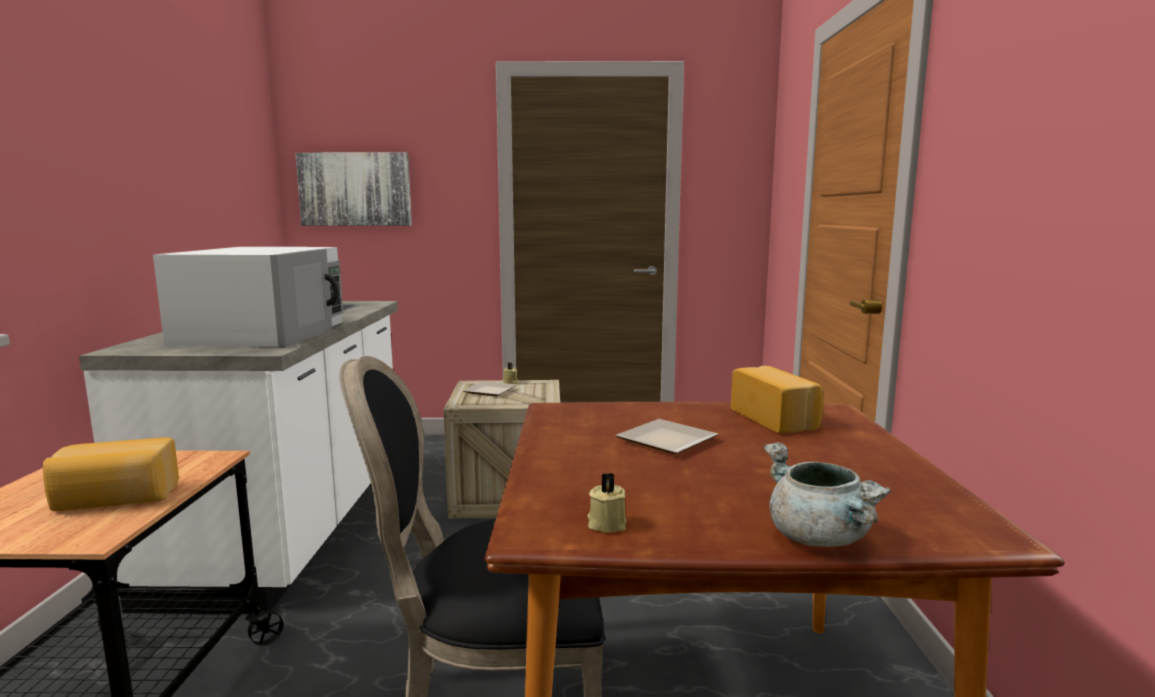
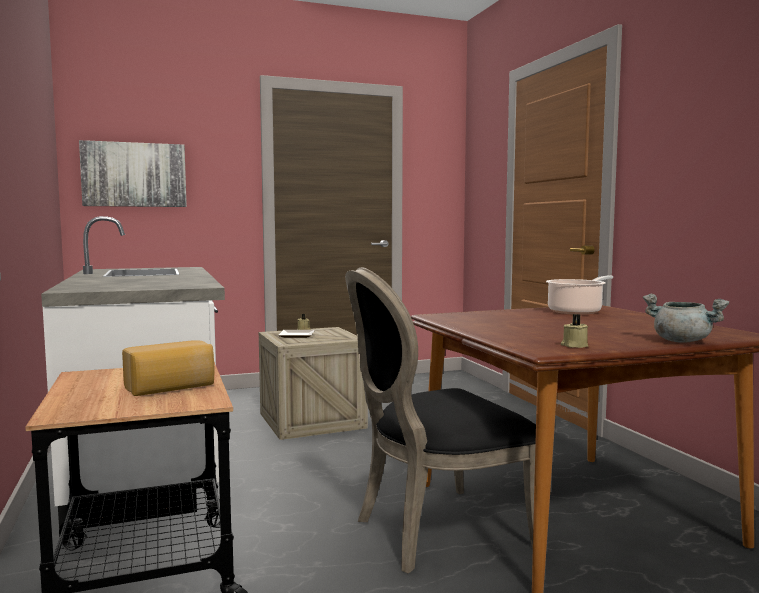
camera: 20 degrees left, 5 degrees down
(264, 332) = (158, 280): white microwave -> none
(667, 442) = (537, 322): plate -> none
(776, 419) = (576, 311): bread -> cooking pot

